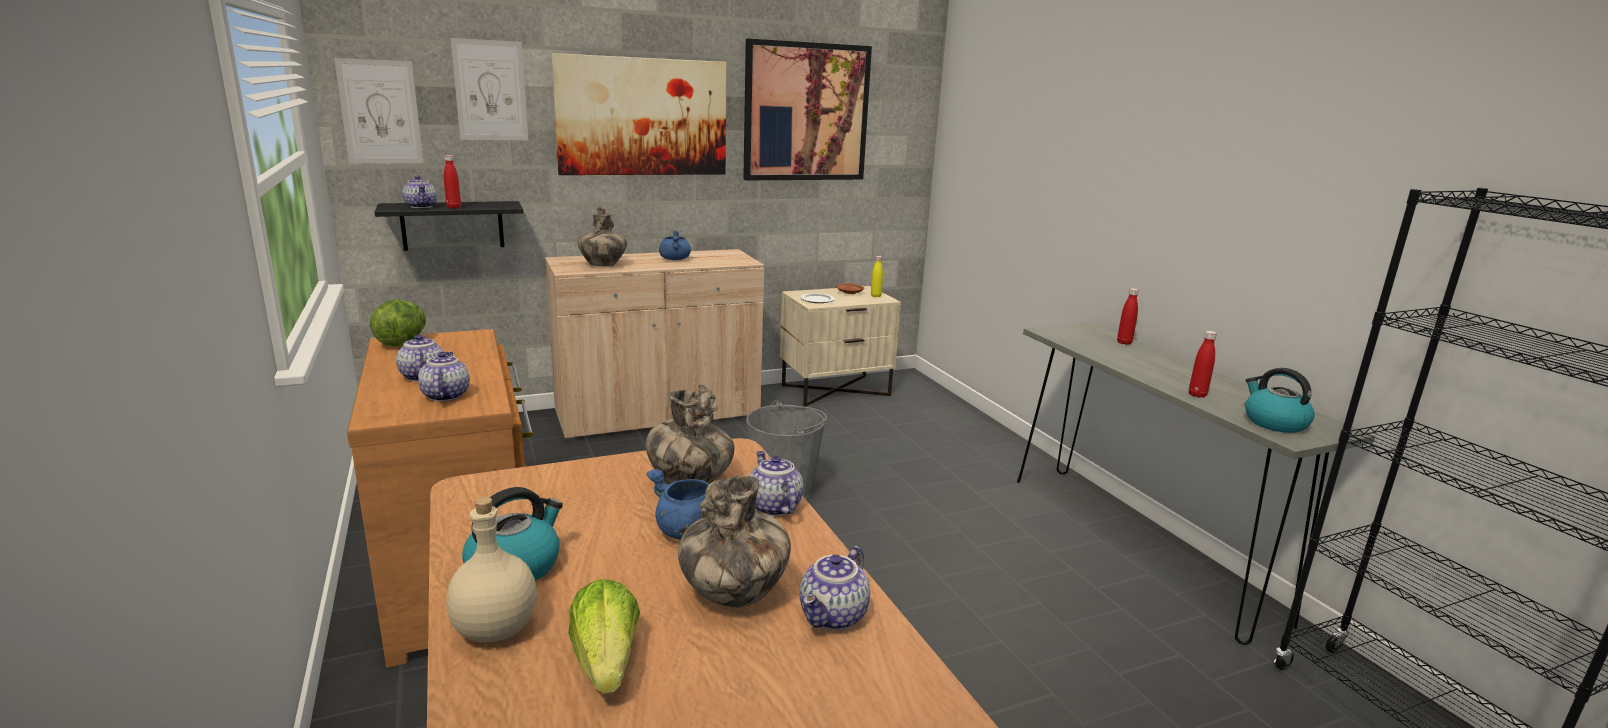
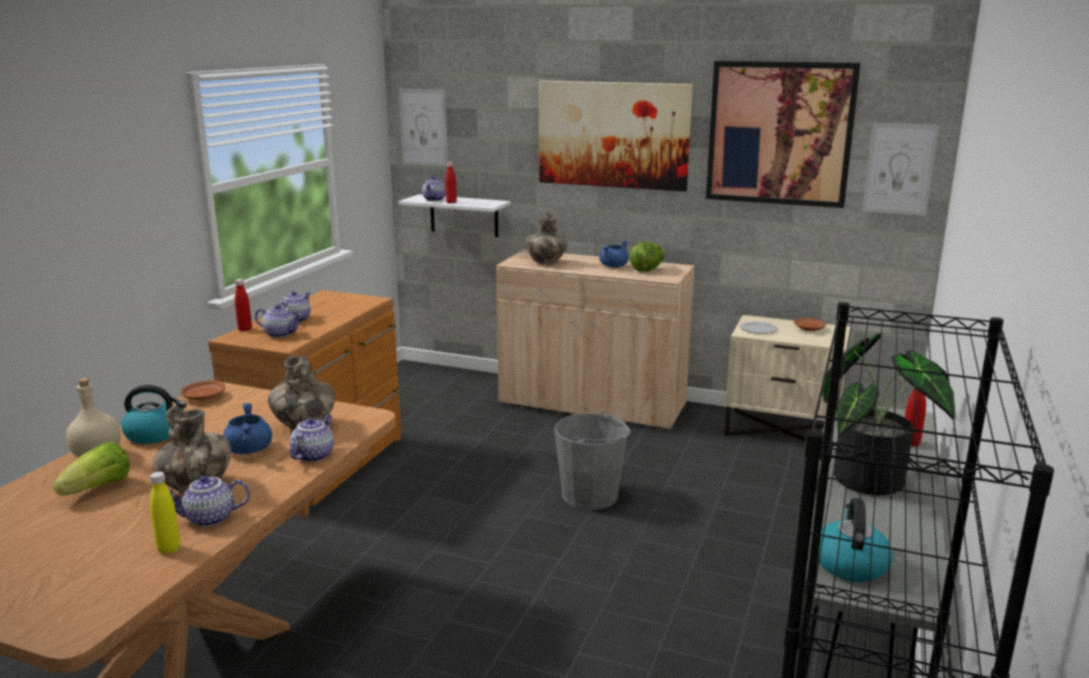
camera: 45 degrees right, 0 degrees up
(403, 342) = (330, 296): lettuce -> lettuce (647, 270)
(444, 395) = (281, 334): teapot -> teapot turned 75 degrees clockwise
(452, 225) = (464, 215): black shelf -> white shelf
(472, 500) = (204, 397): none -> brown plate
(490, 90) = (495, 111): picture -> picture (899, 169)
(875, 296) = (830, 338): yellow bottle -> yellow bottle (169, 549)
(1164, 369) = (877, 480): none -> potted plant
(1197, 395) = (838, 512): red bottle -> red bottle (245, 329)

